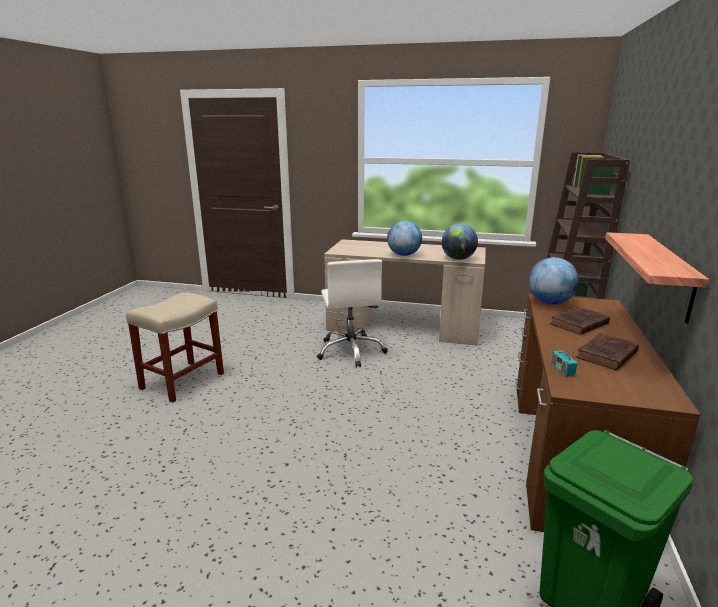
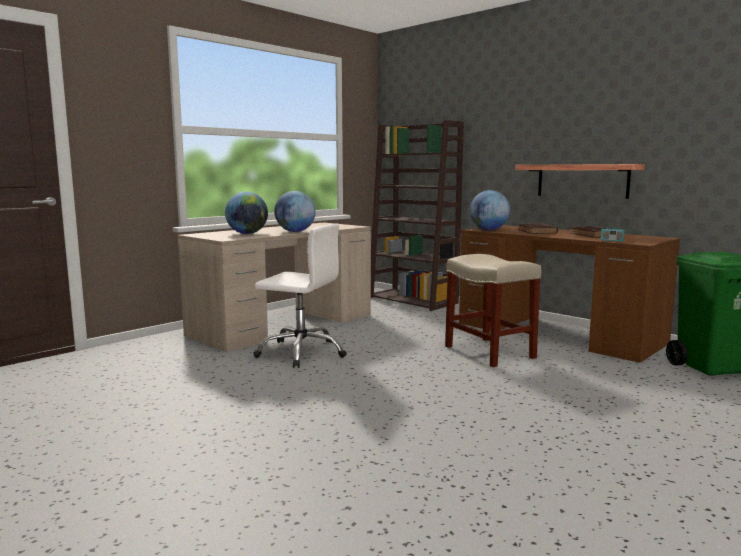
camera: 60 degrees left, 10 degrees down
(183, 380) = (221, 448): beige stool -> beige stool (488, 352)
(458, 259) = (342, 227): globe -> globe (247, 233)

